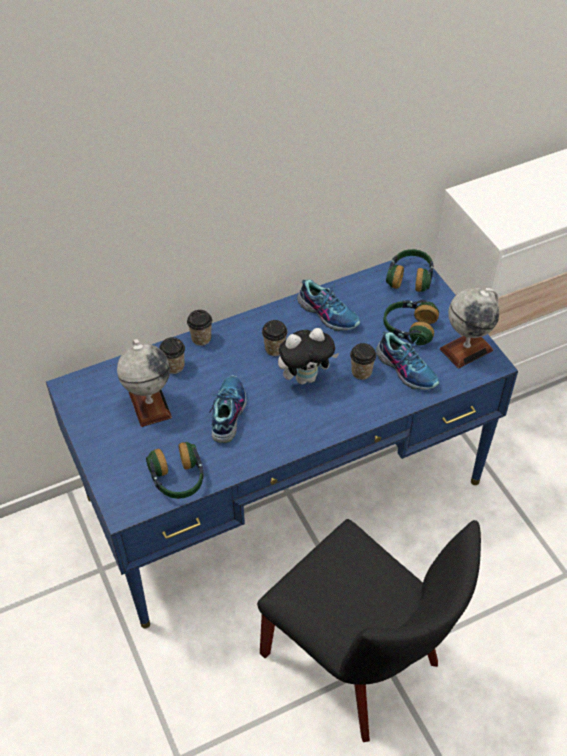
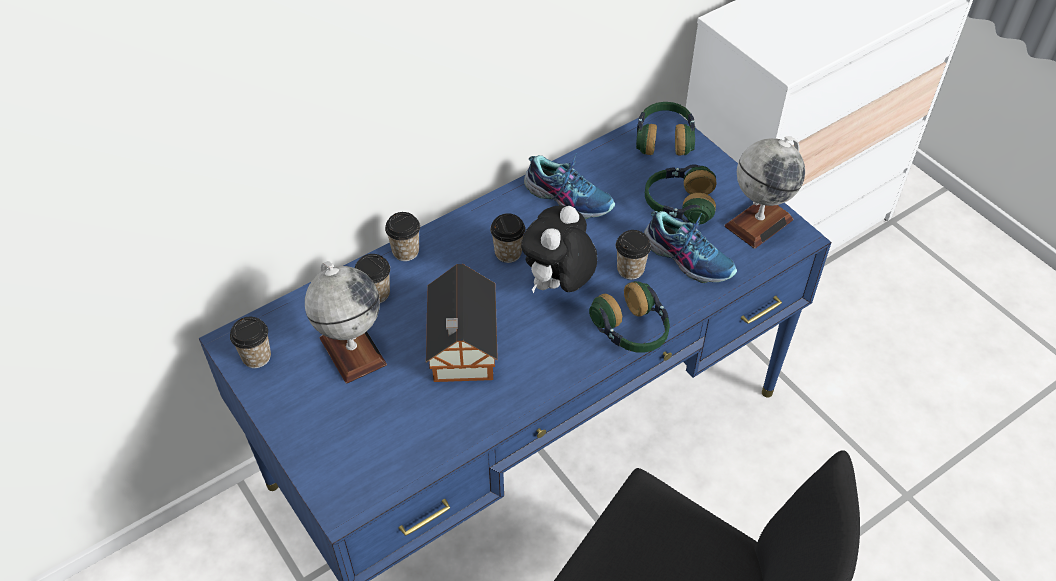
camera: 10 degrees left, 0 degrees up
(83, 400) = (256, 357): none -> cup
(178, 479) = (413, 450): headphones -> headphones (632, 331)
(227, 413) = (462, 348): shoe -> toy house
(306, 377) = (558, 285): plush toy -> plush toy turned 150 degrees clockwise

